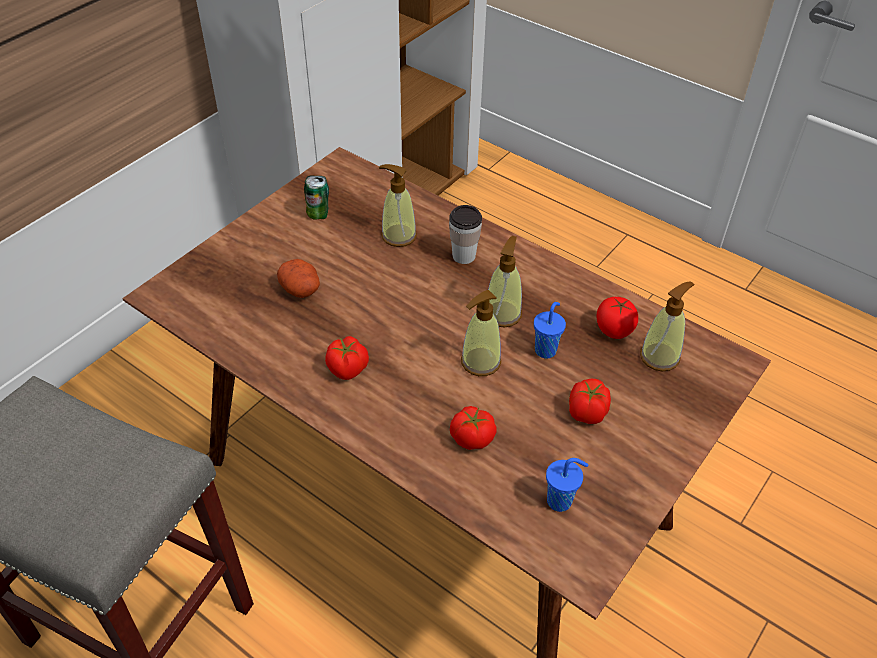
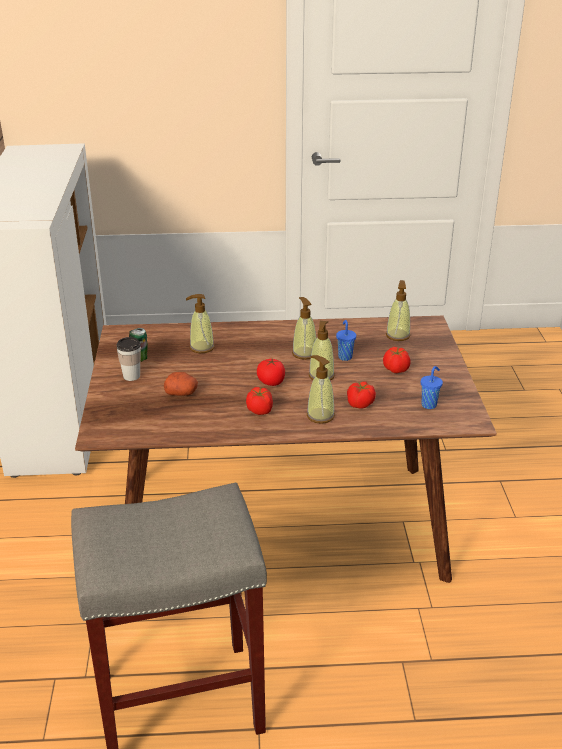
camera: 40 degrees left, 15 degrees down
(404, 423) = (320, 416): none -> soap dispenser
(463, 256) = (250, 340): cup -> cup (131, 376)
(614, 329) = (364, 335): tomato -> tomato (271, 382)

